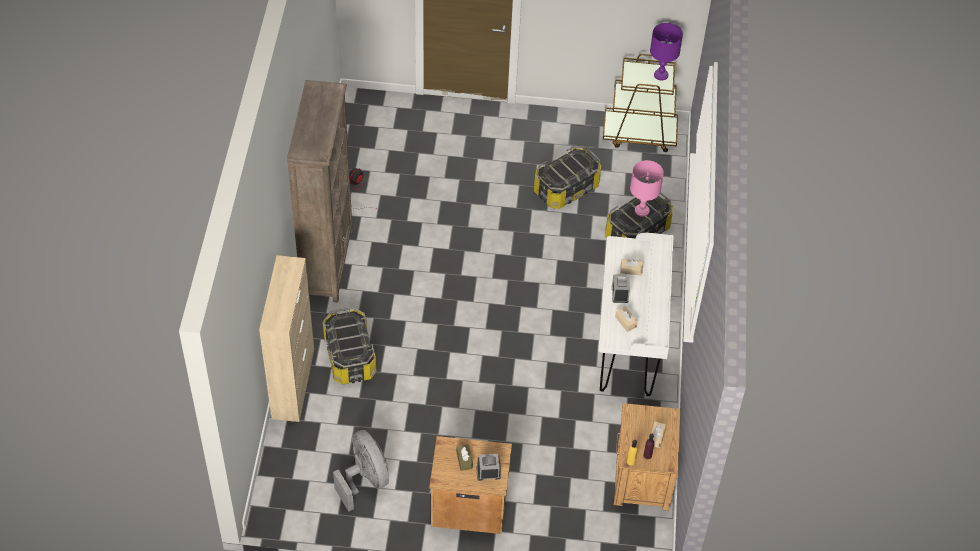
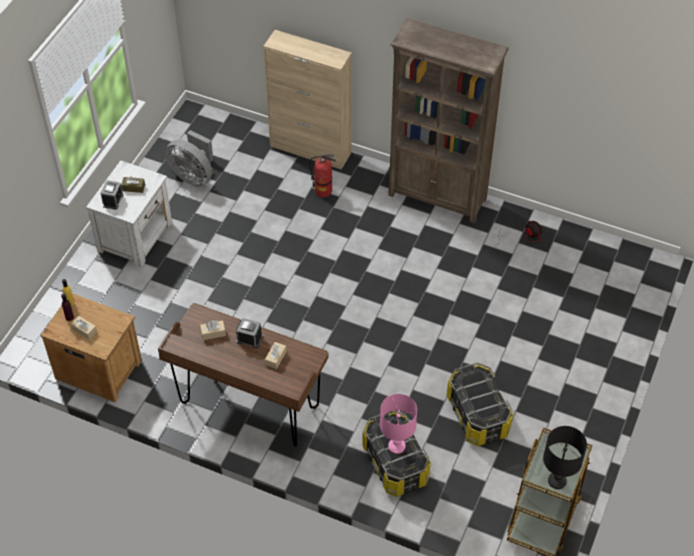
camera: 110 degrees right, 0 degrees up
(349, 357) = (323, 191): storage box -> fire extinguisher
(365, 480) = (193, 175): grey fan -> grey fan turned 45 degrees clockwise
(468, 505) = (136, 236): brown nightstand -> white nightstand
(628, 346) = (249, 406): white desk -> brown desk
(661, 75) = (557, 481): purple table lamp -> black table lamp

